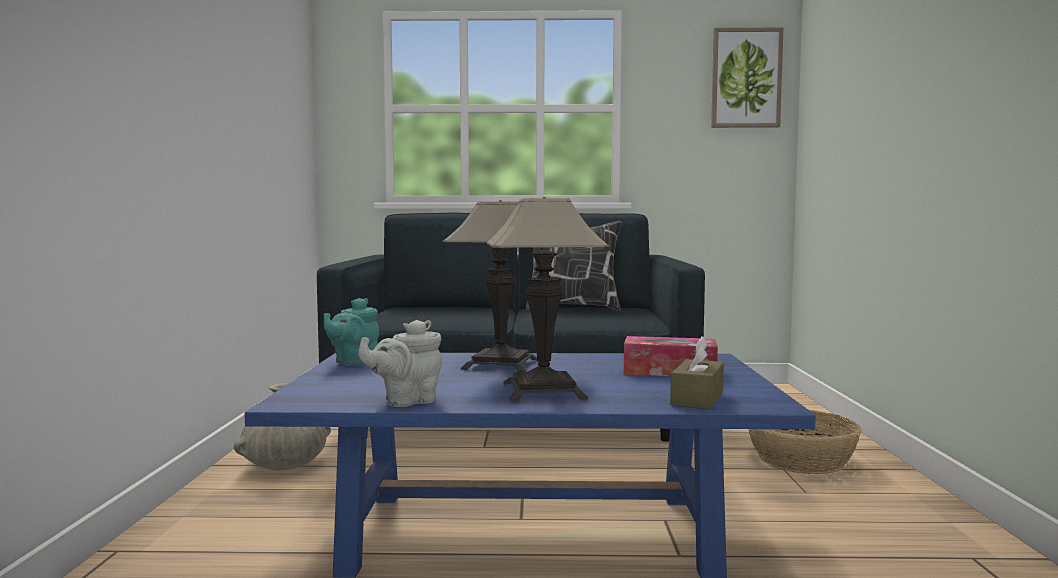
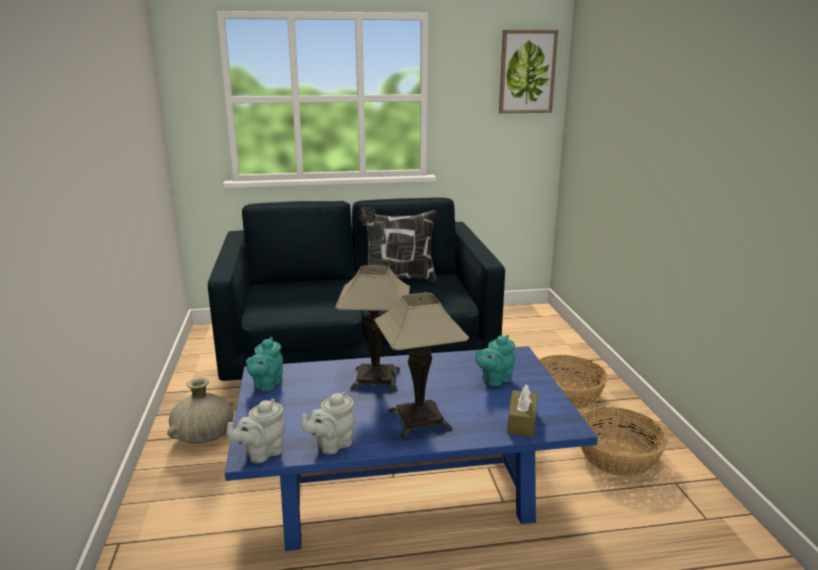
camera: 10 degrees left, 15 degrees up
(305, 402) = (261, 453): none -> grey teapot
(669, 371) = (494, 380): tissue box -> turquoise teapot
(872, 523) = (616, 457): none -> basket

